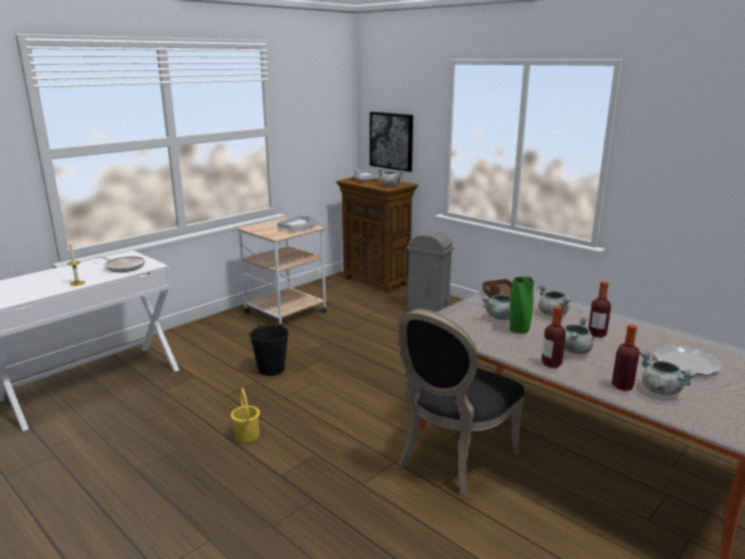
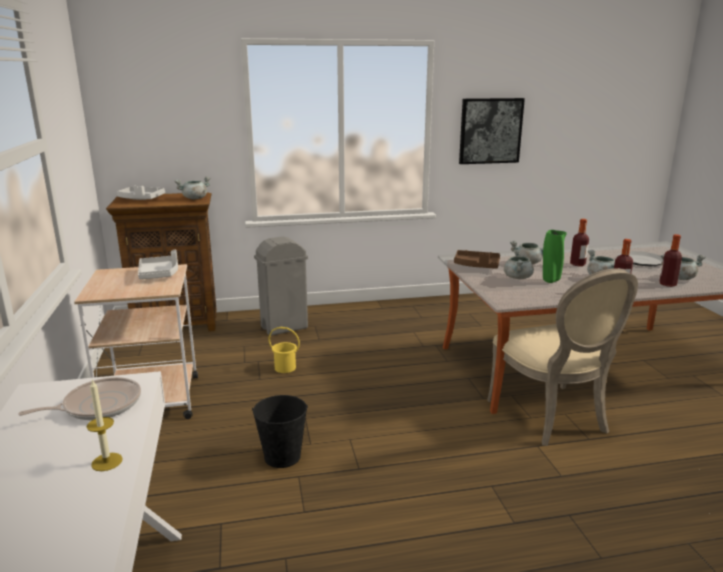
camera: 55 degrees left, 0 degrees up
(247, 435) = (414, 522): yellow bucket -> yellow bucket (285, 367)
(391, 141) = (158, 144): picture -> picture (490, 131)
(452, 459) = (552, 417): black chair -> beige chair

